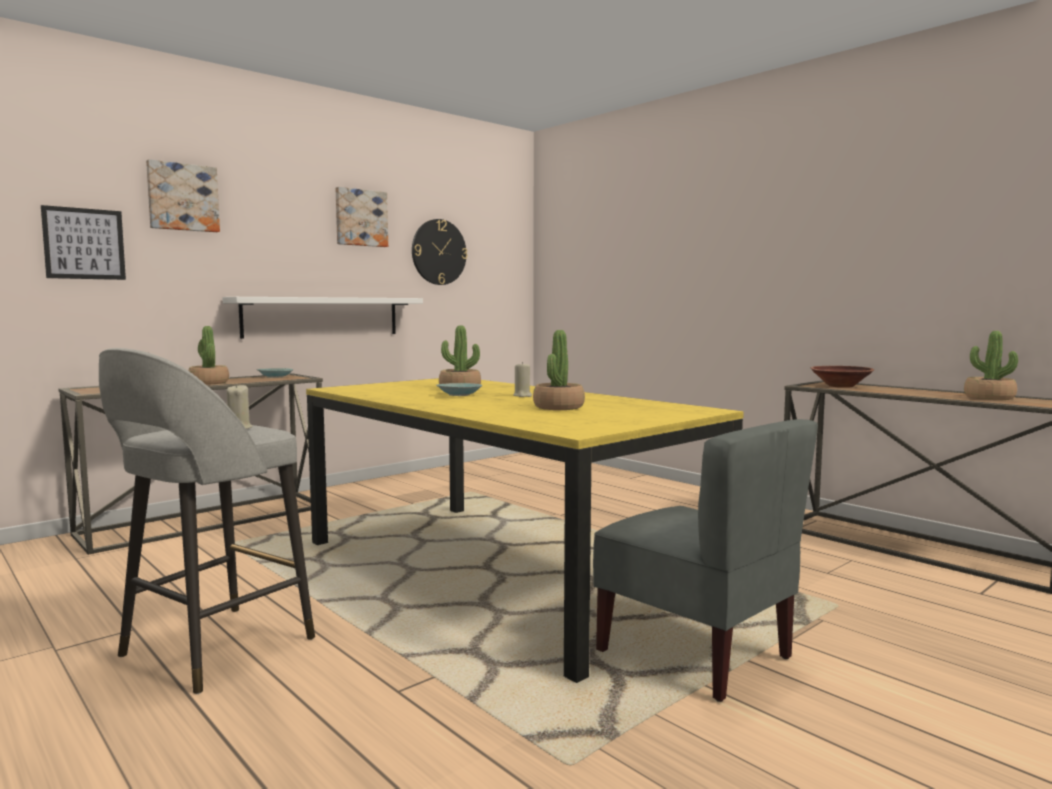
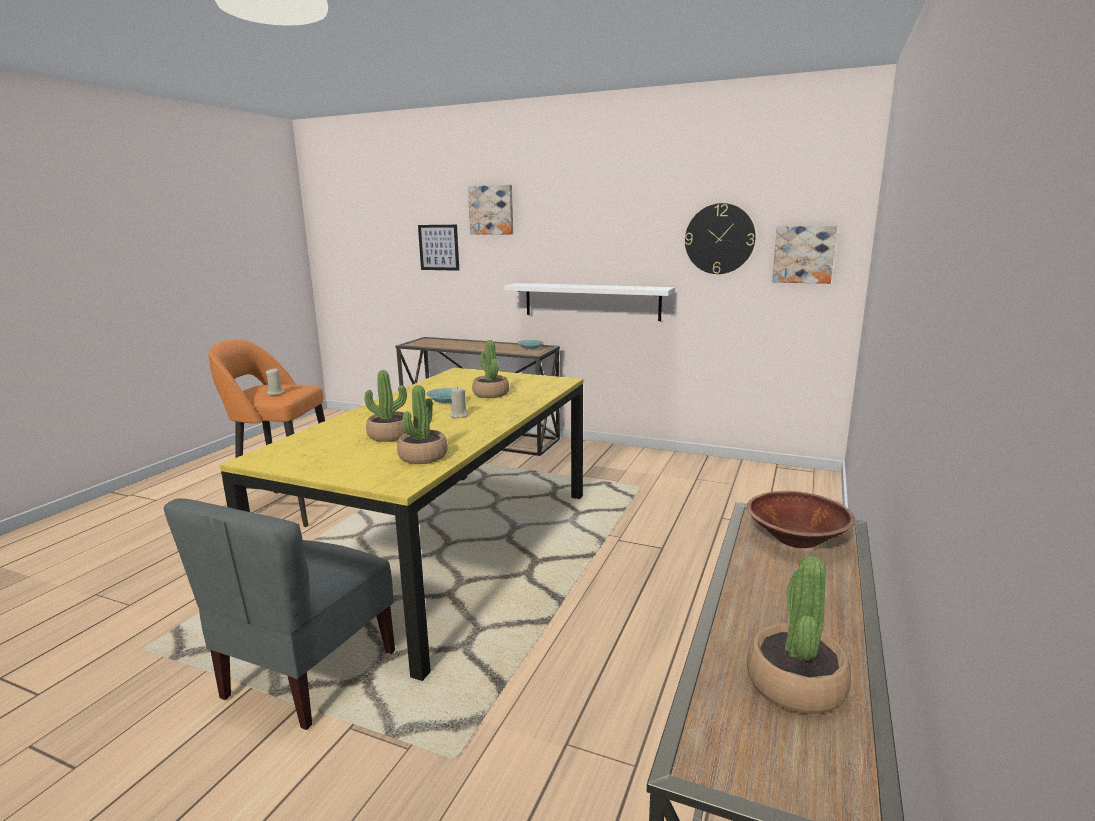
camera: 65 degrees right, 10 degrees up
(208, 383) = (475, 347): potted plant -> potted plant (423, 456)
(213, 649) = (287, 508): grey stool -> orange stool
(360, 218) = (631, 211): picture -> picture (803, 254)

